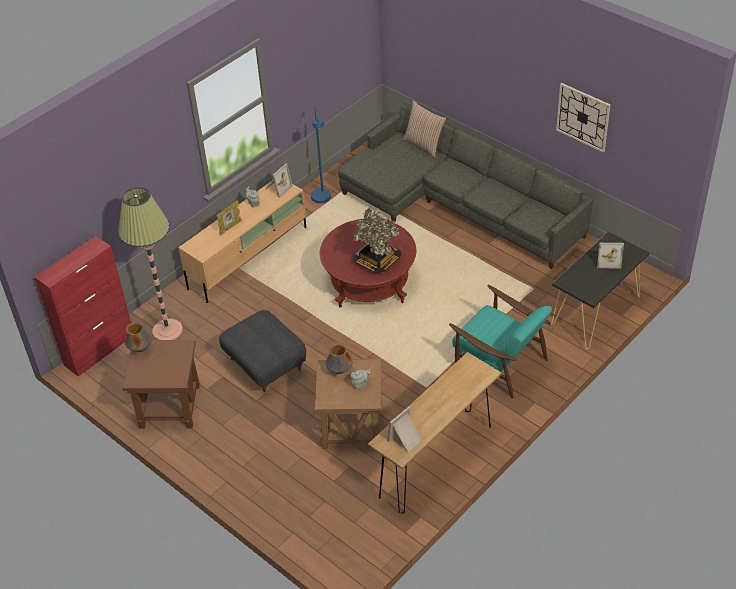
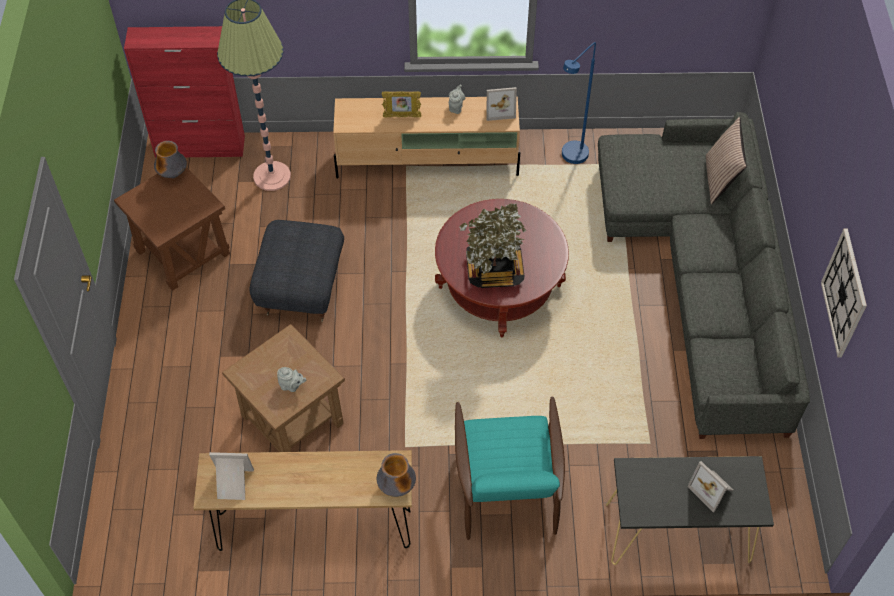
camera: 45 degrees right, 10 degrees up
(339, 370) = (293, 354): vase -> vase (396, 486)

